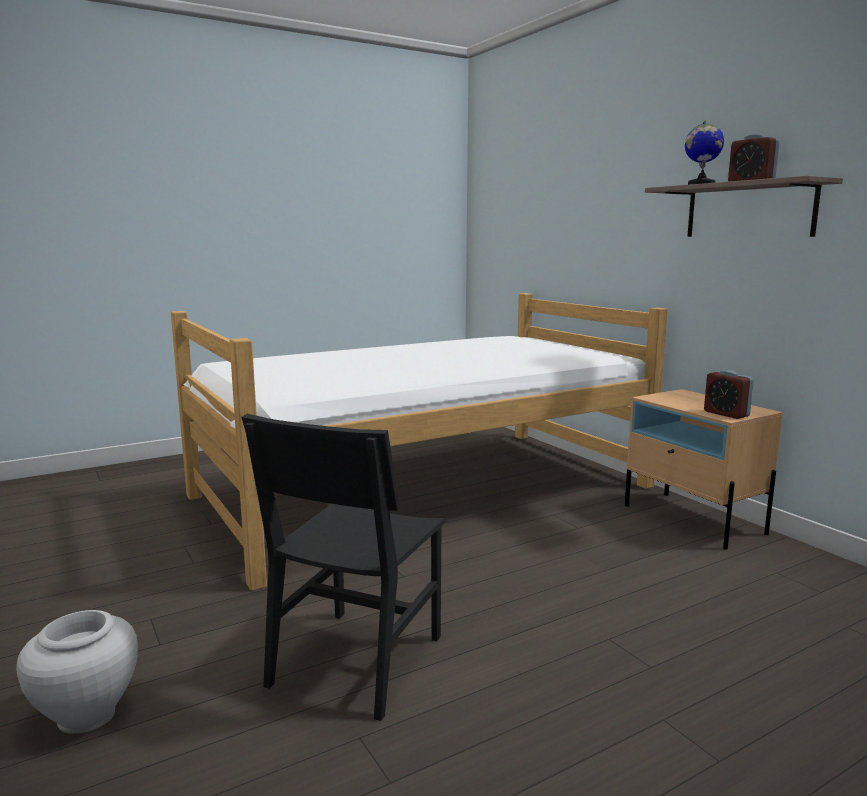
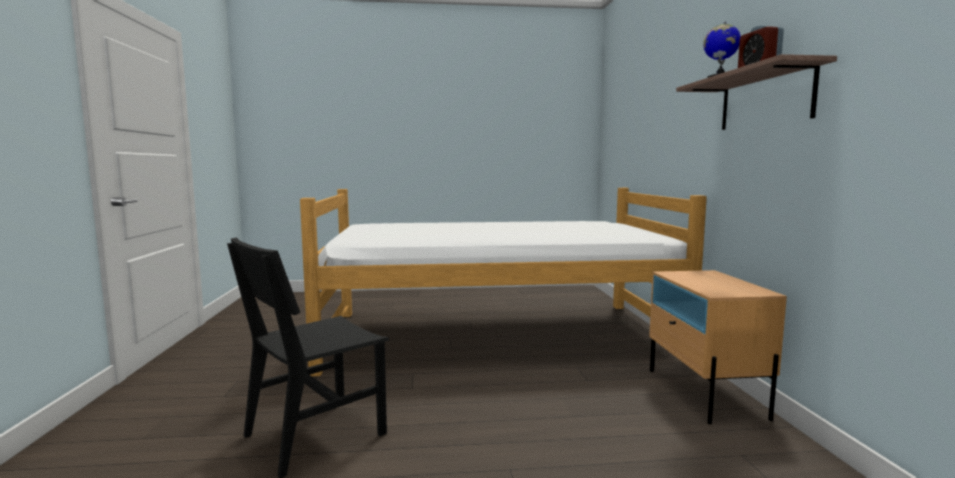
camera: 25 degrees right, 5 degrees down
(86, 715) = (143, 425): white vase -> none
(726, 414) = (719, 291): alarm clock -> none

